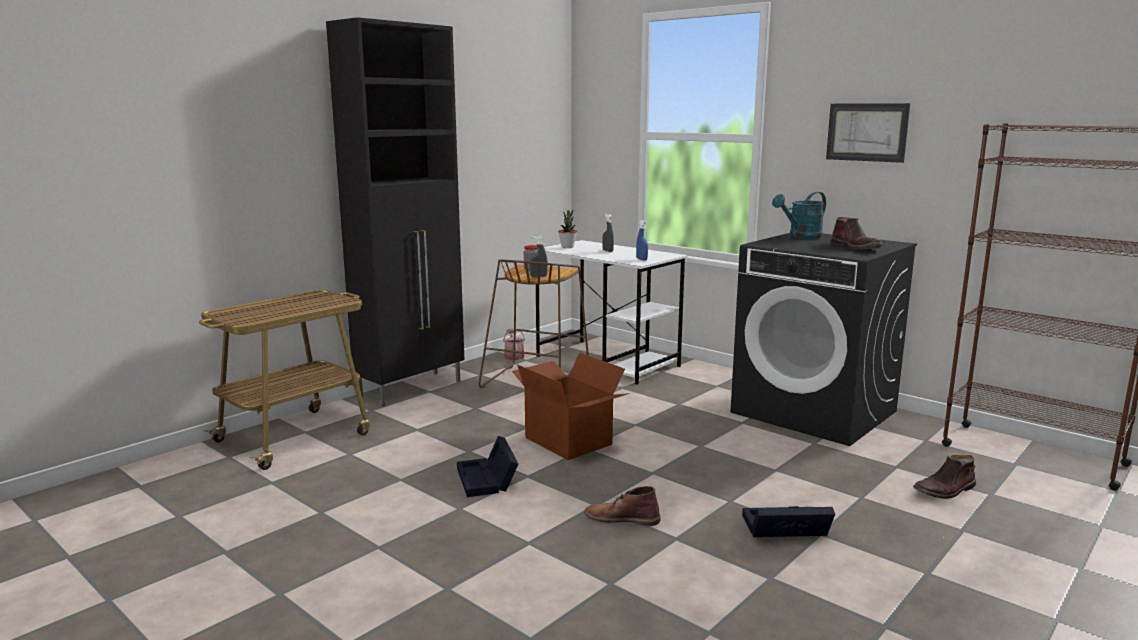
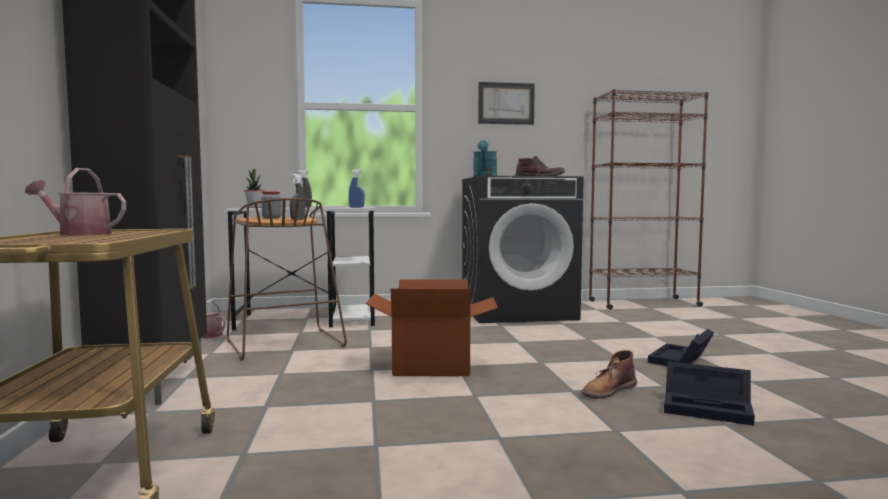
camera: 50 degrees left, 10 degrees down
(300, 300) = (79, 234): none -> watering can
(488, 480) = (455, 410): black storage box -> black storage box (709, 408)
(945, 490) = (666, 323): brown boot -> none

